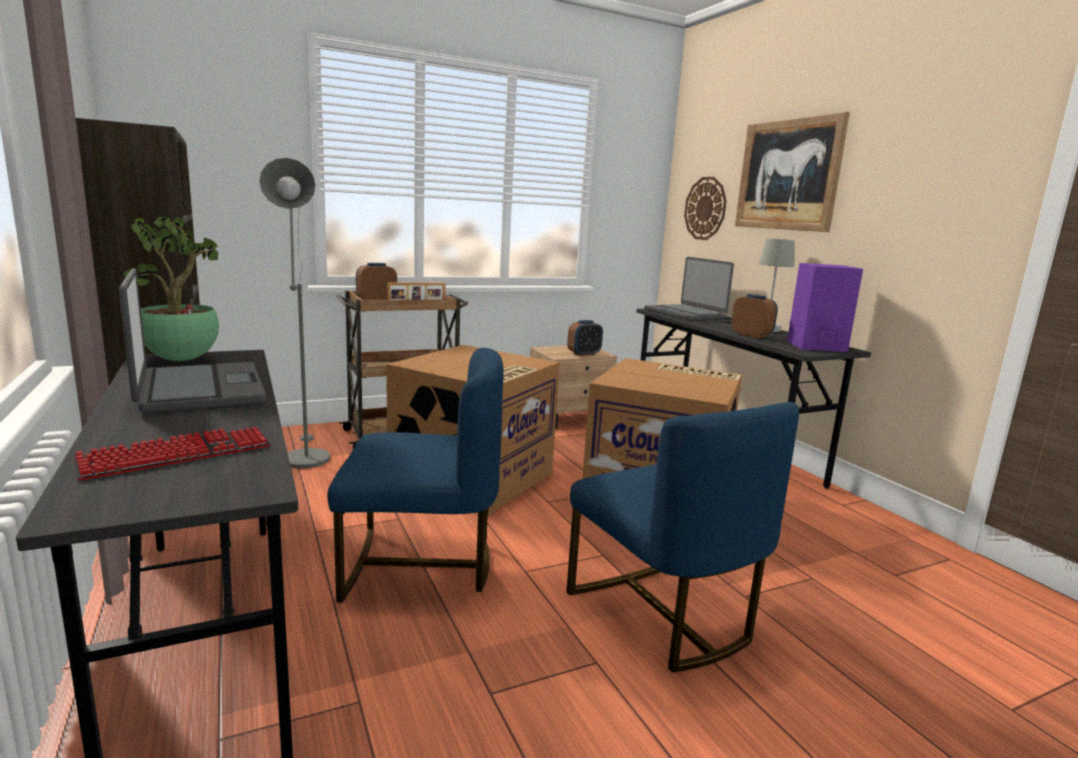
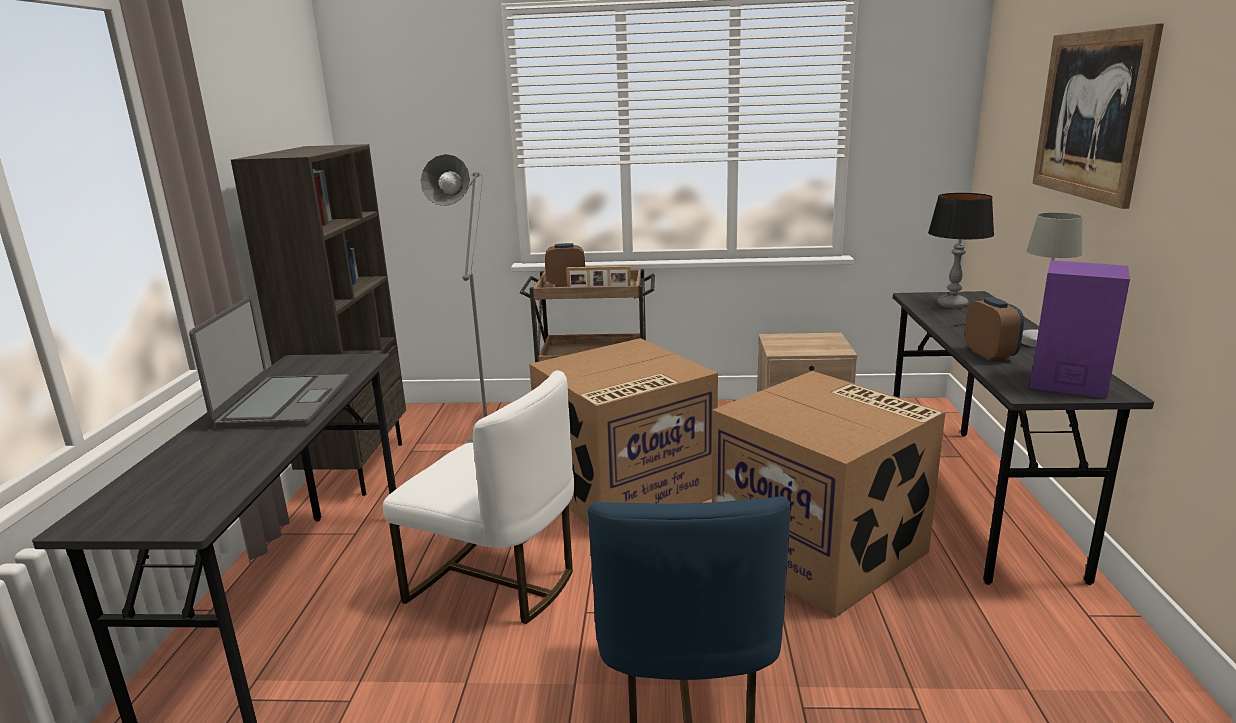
camera: 30 degrees right, 5 degrees up
(177, 455) = (187, 478): keyboard -> none
(184, 360) = (314, 365): potted plant -> none
(420, 565) = (495, 581): blue chair -> white chair
(584, 354) = (814, 349): alarm clock -> none
(685, 314) = (952, 305): laptop -> table lamp
(705, 208) = (1009, 153): wall clock -> none

